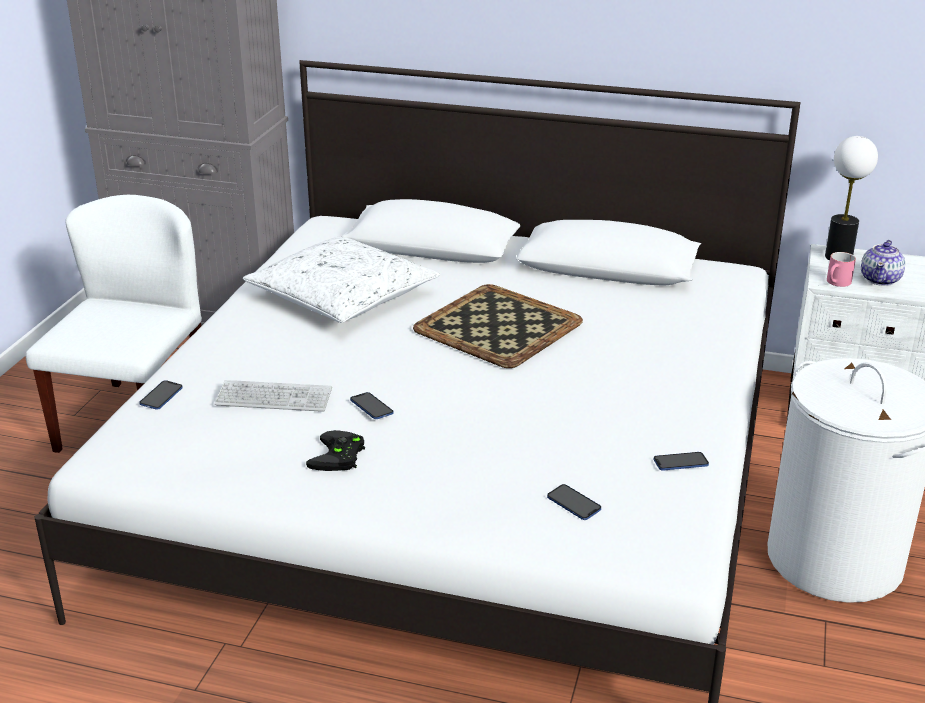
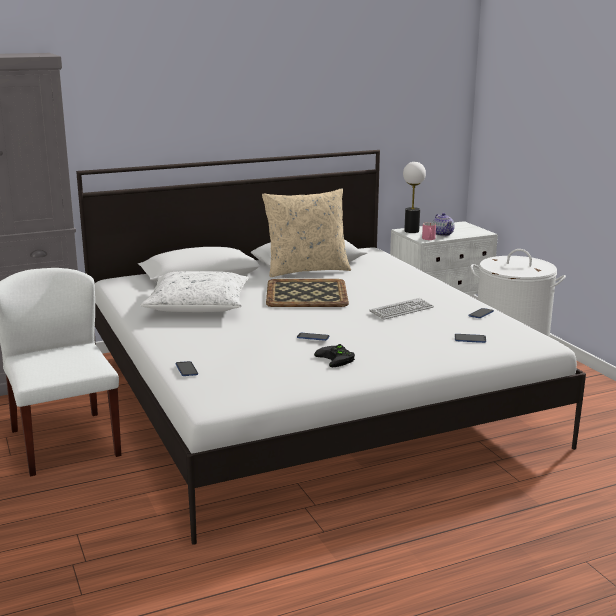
camera: 40 degrees left, 10 degrees down
(274, 398) = (257, 349): keyboard -> keyboard (401, 310)
(576, 282) = (306, 270): none -> beige pillow

